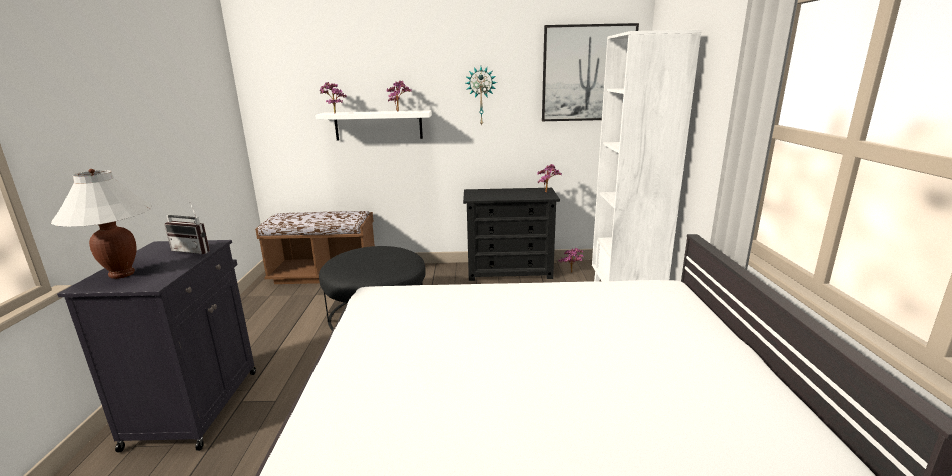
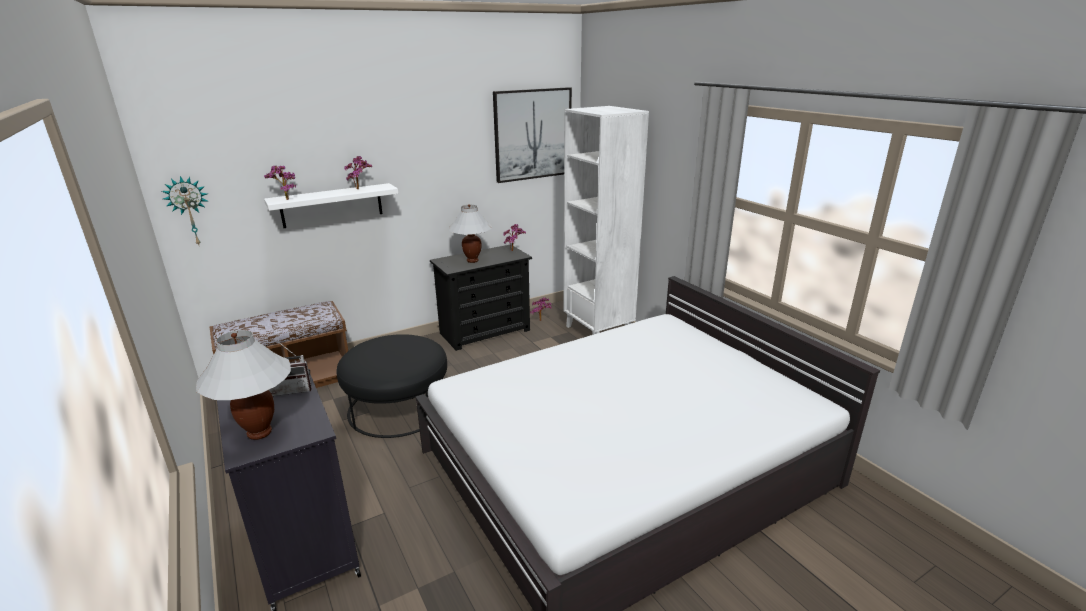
camera: 30 degrees left, 5 degrees up
(481, 96) = (438, 164): wall clock -> wall clock (189, 211)
(499, 194) = (472, 261): none -> white table lamp

